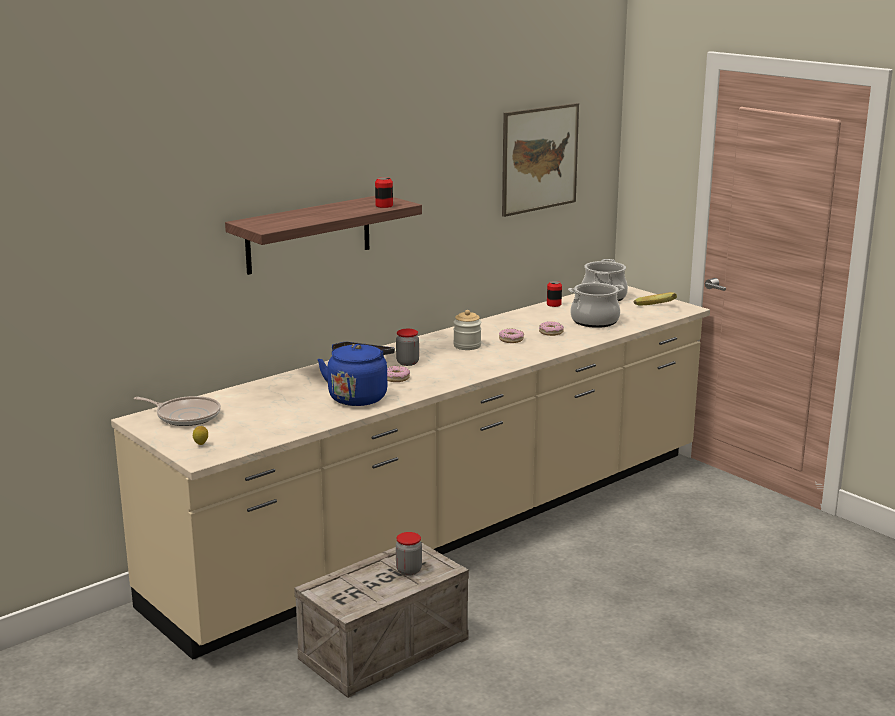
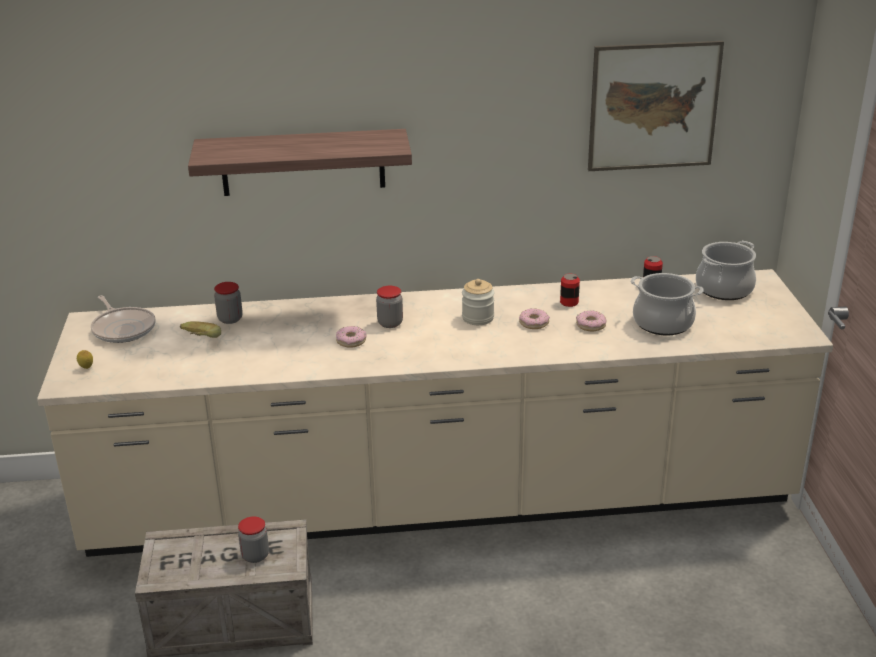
camera: 35 degrees right, 10 degrees up
(272, 389) = (230, 319): none -> jar
(359, 397) = (286, 354): blue kettle -> none
(384, 206) = (370, 148): can -> can (569, 302)
(656, 308) = (764, 324): banana -> banana (196, 342)

